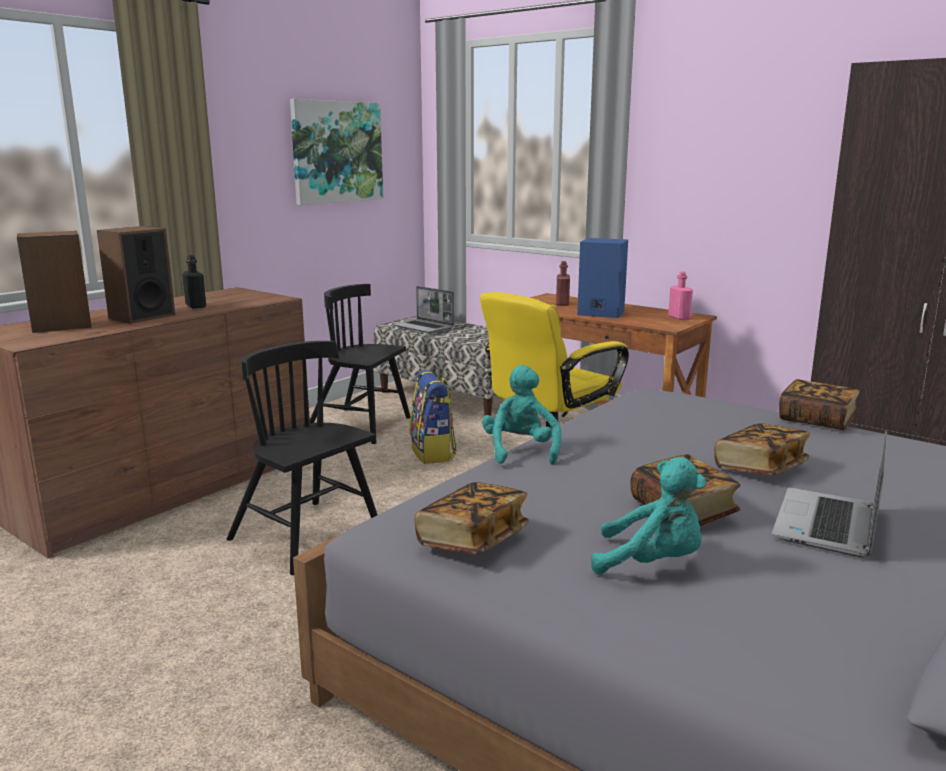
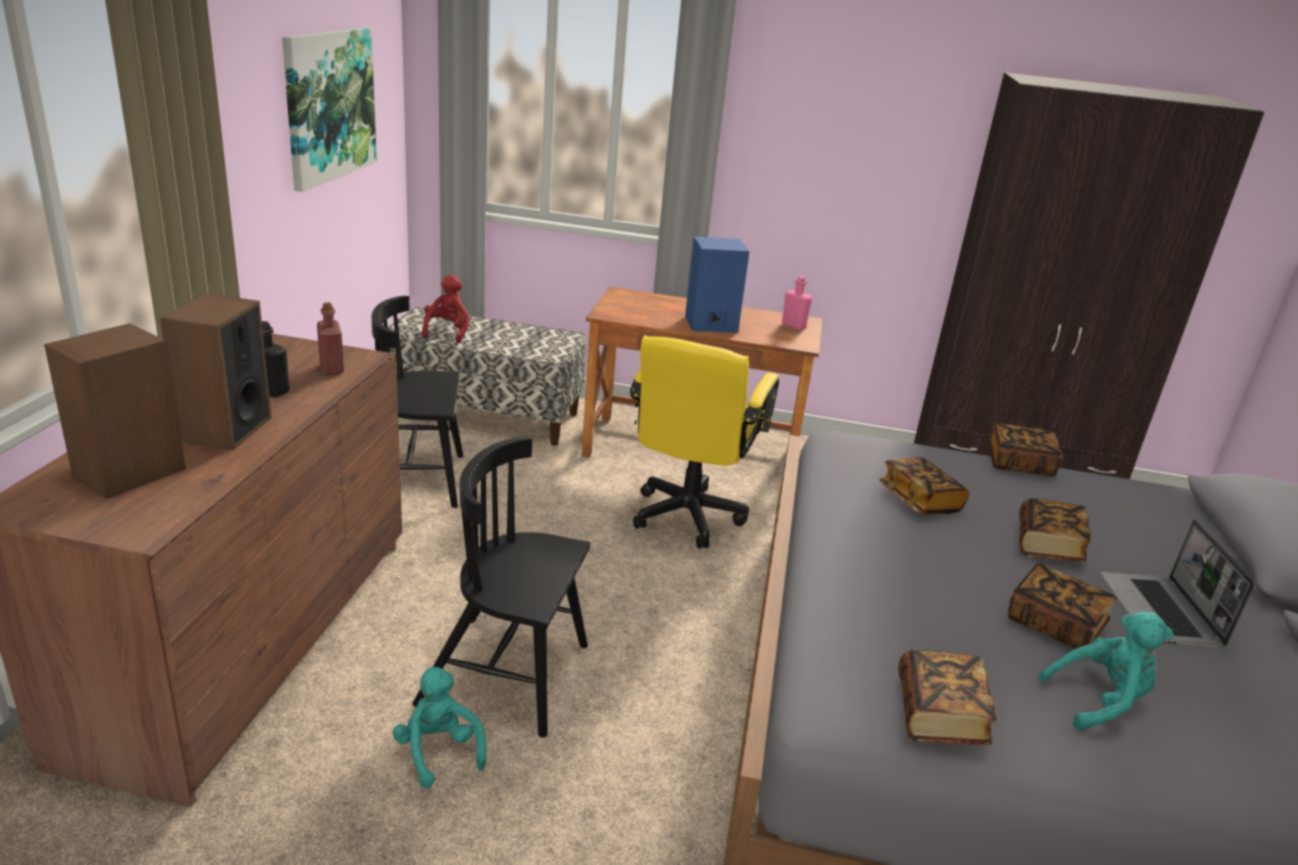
camera: 30 degrees left, 10 degrees up
(424, 327) = (447, 332): laptop -> red plush toy
(433, 453) = (539, 510): backpack -> none
(520, 451) = (836, 566): turquoise plush toy -> turquoise plush toy (438, 751)
(562, 304) = (652, 308): red bottle -> red bottle (331, 368)
(662, 427) = (919, 501): none -> book

